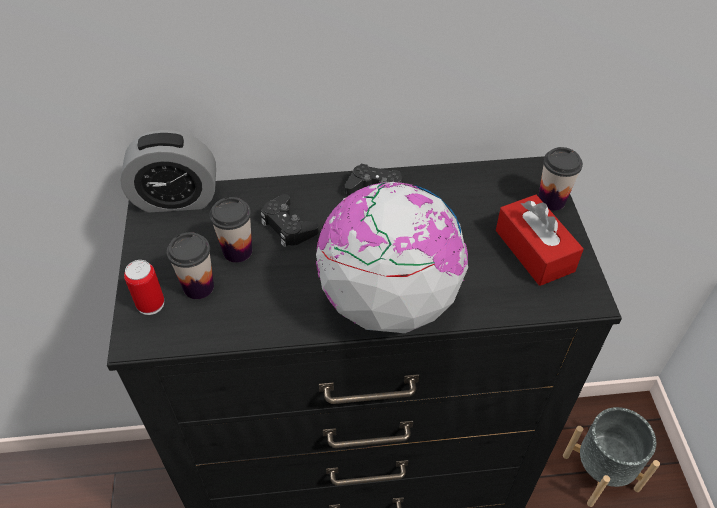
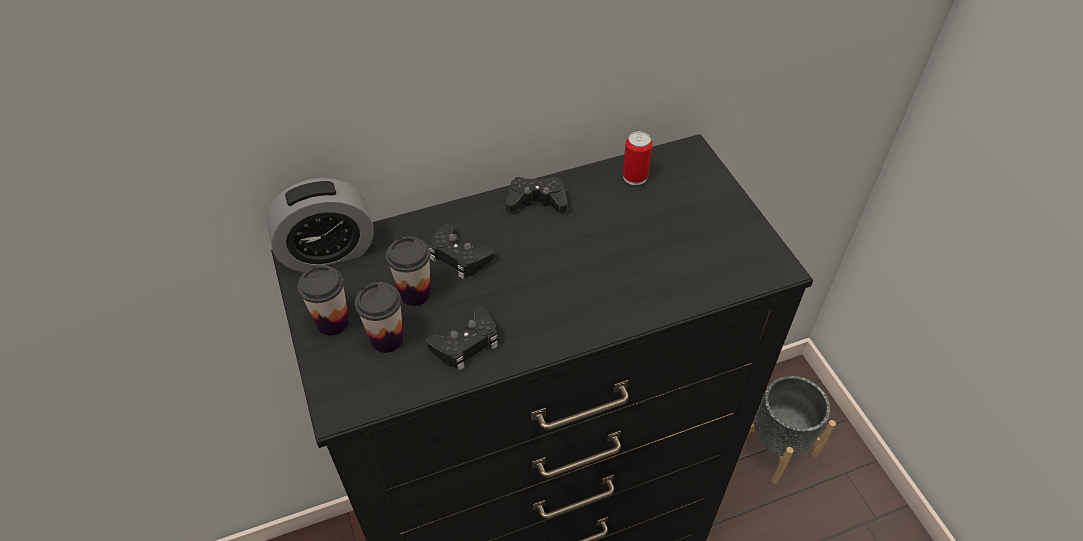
camera: 15 degrees left, 0 degrees up
(150, 304) = (341, 368): can -> can (635, 176)
(266, 306) = (466, 343): none -> black game controller
(388, 301) = (588, 312): globe -> none
(534, 250) = (712, 231): red tissue box -> none
(551, 200) = (713, 179): cup -> cup (333, 322)

